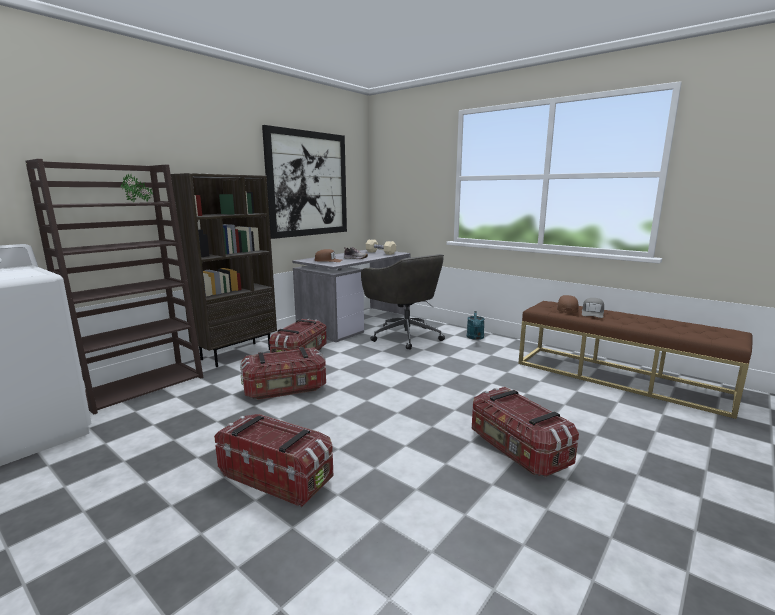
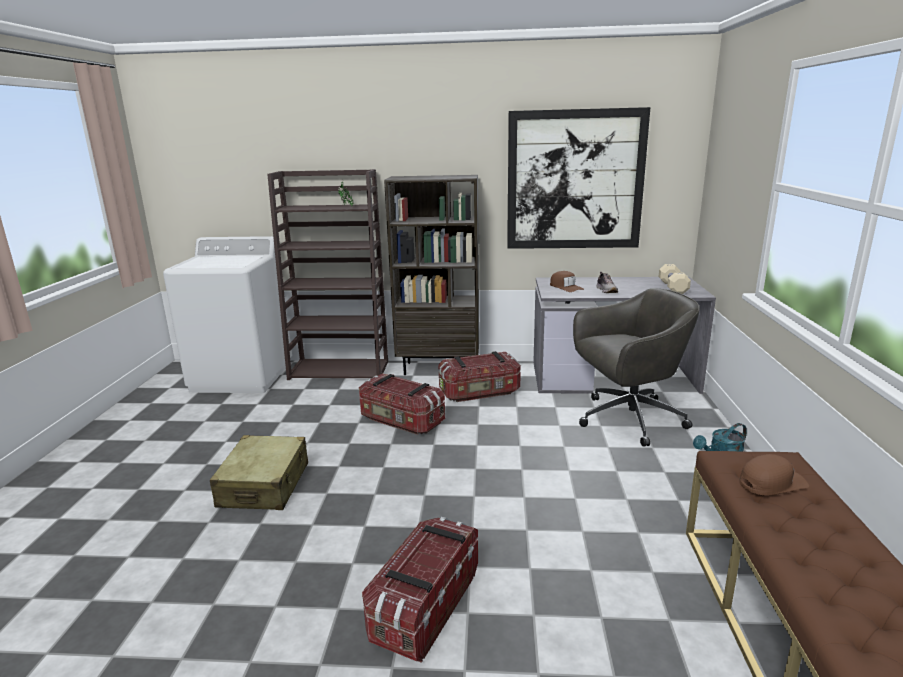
camera: 55 degrees right, 5 degrees up
(277, 477) = (264, 485): storage box -> beige suitcase
(405, 336) = (627, 419): grey office chair -> grey office chair turned 120 degrees counterclockwise
(592, 313) = (798, 512): grey cap -> none

